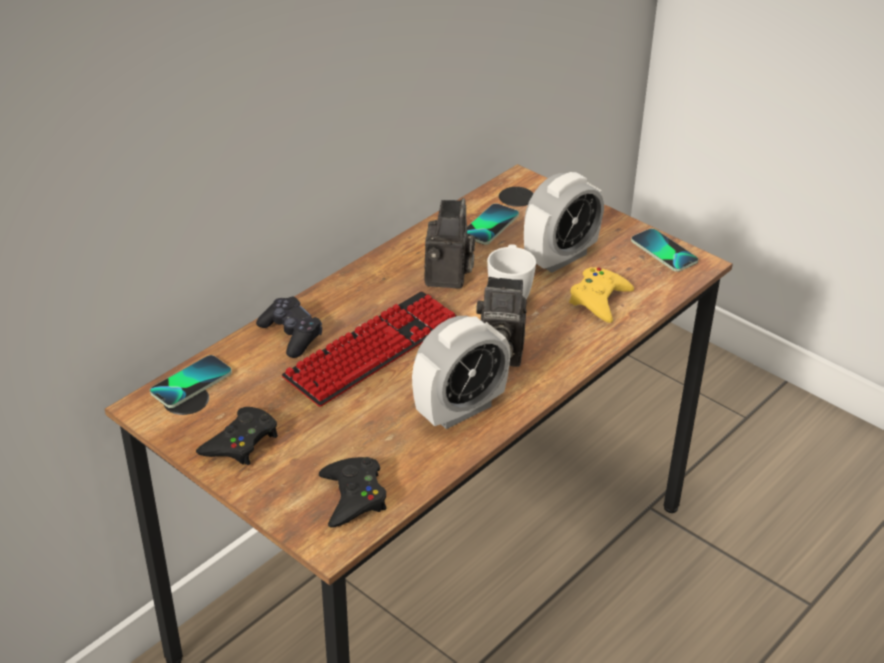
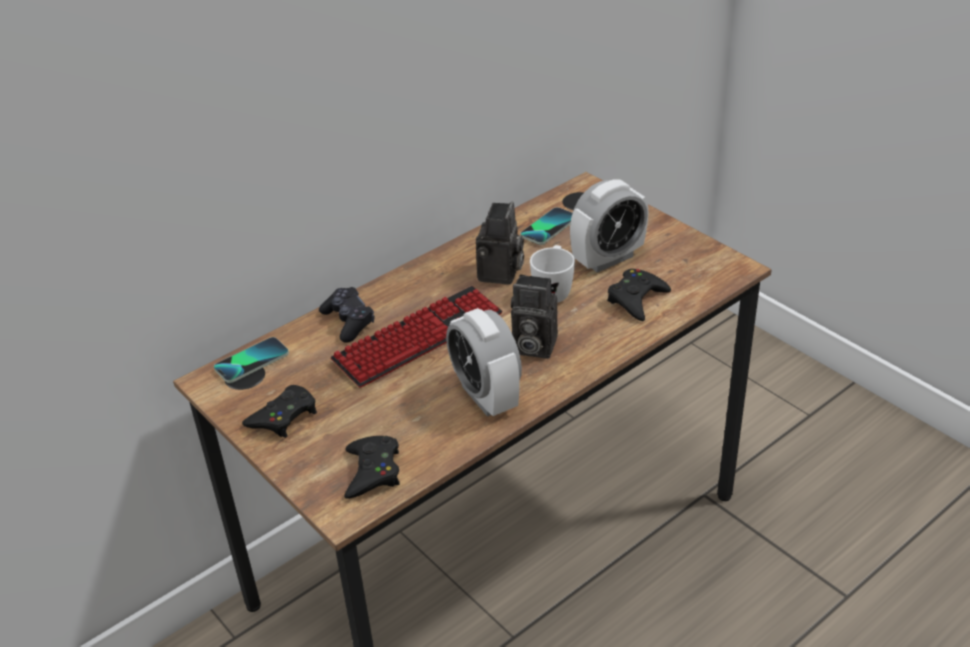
camera: 10 degrees right, 0 degrees up
(460, 410) = (486, 396): alarm clock -> alarm clock turned 90 degrees clockwise
(599, 300) = (636, 299): yellow game controller -> black game controller
(663, 251) = (707, 256): phone -> none

